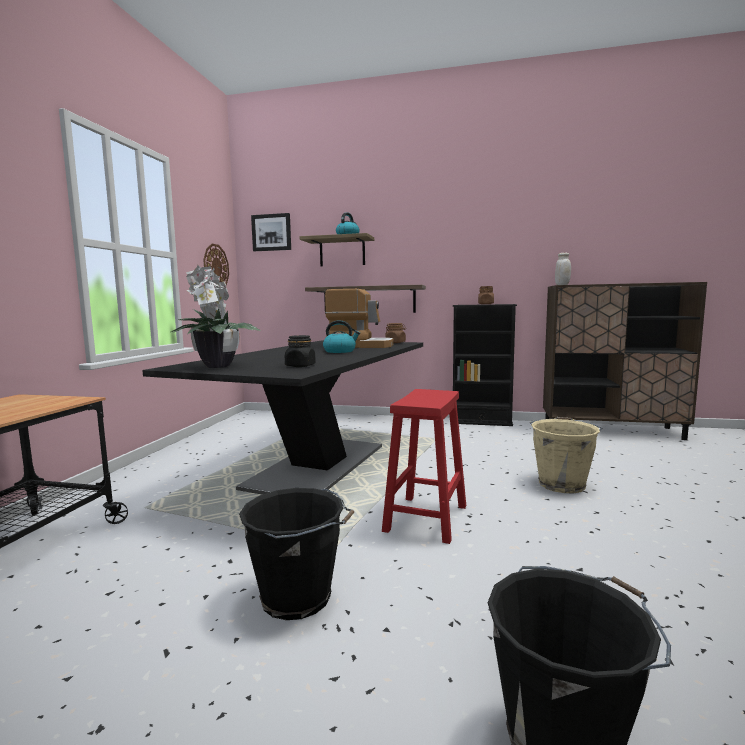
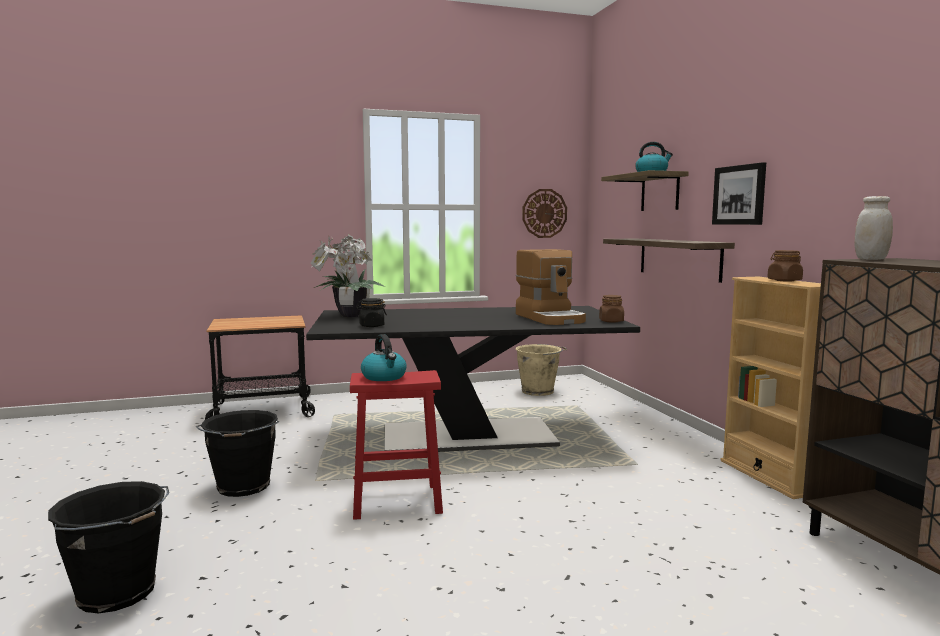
camera: 60 degrees right, 0 degrees up
(271, 232) = (610, 169): picture -> picture (739, 195)
(340, 351) = (489, 320): kettle -> kettle (384, 377)
(481, 422) = (768, 476): black bookcase -> beige bookcase
(562, 484) = (575, 559): beige bucket -> beige bucket (539, 391)

